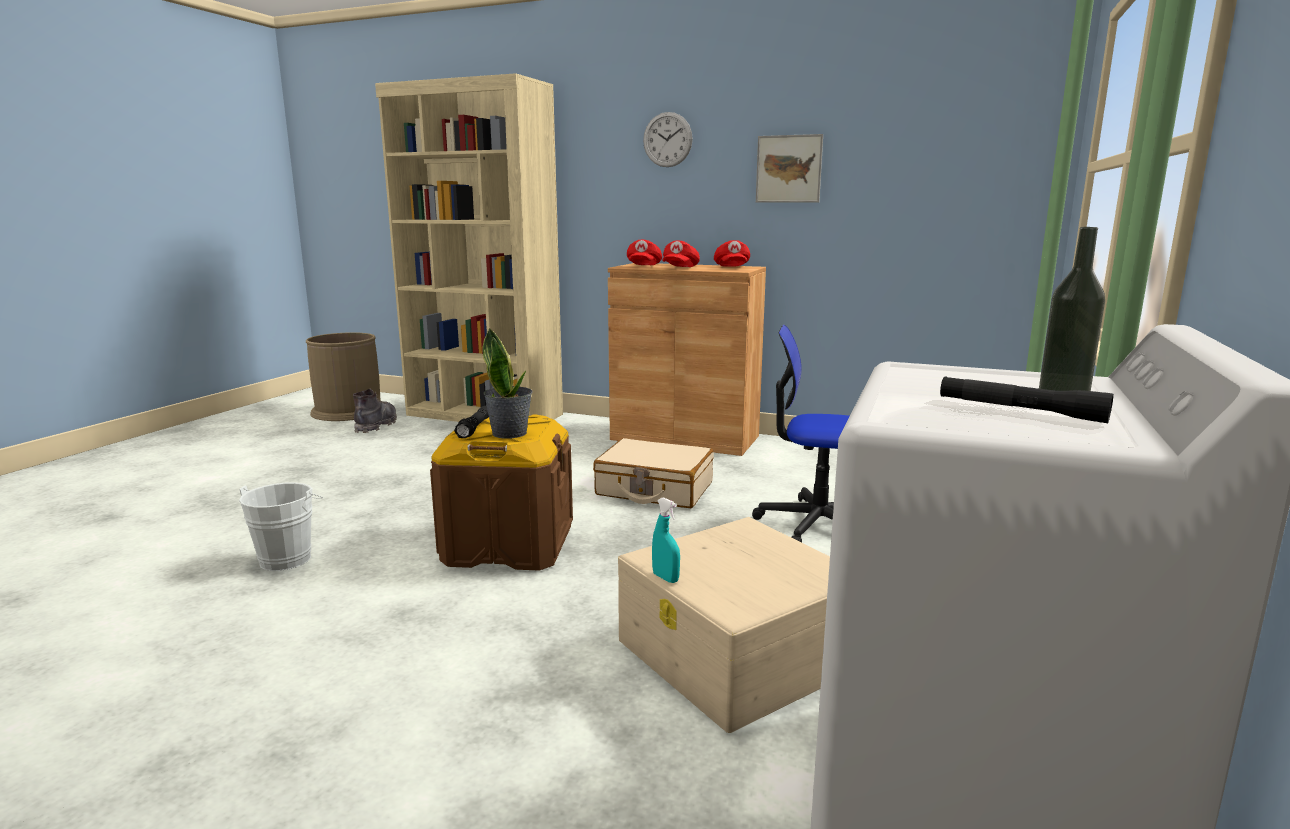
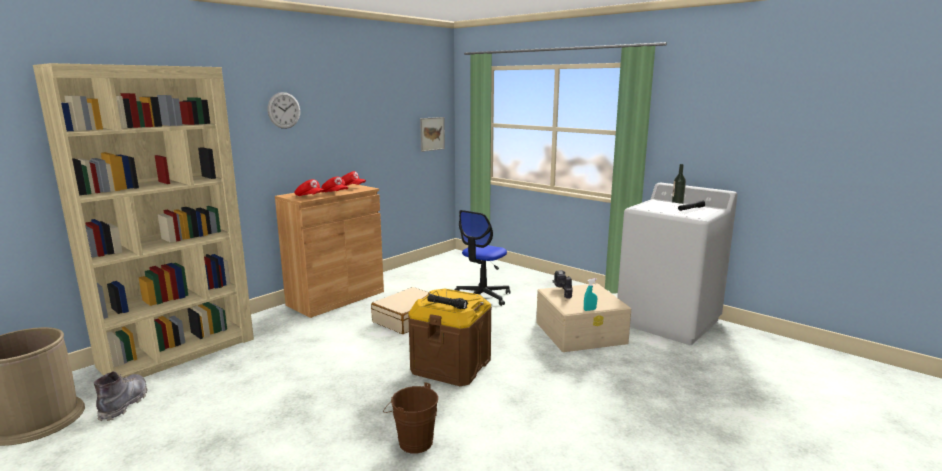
camera: 70 degrees left, 0 degrees up
(289, 557) = (412, 441): white bucket -> brown bucket
(376, 425) = (124, 403): grey boot -> grey boot turned 60 degrees clockwise
(510, 433) = (463, 298): potted plant -> none
(750, 539) = (562, 292): none -> power drill
(788, 169) = (354, 126): picture -> picture (432, 134)

